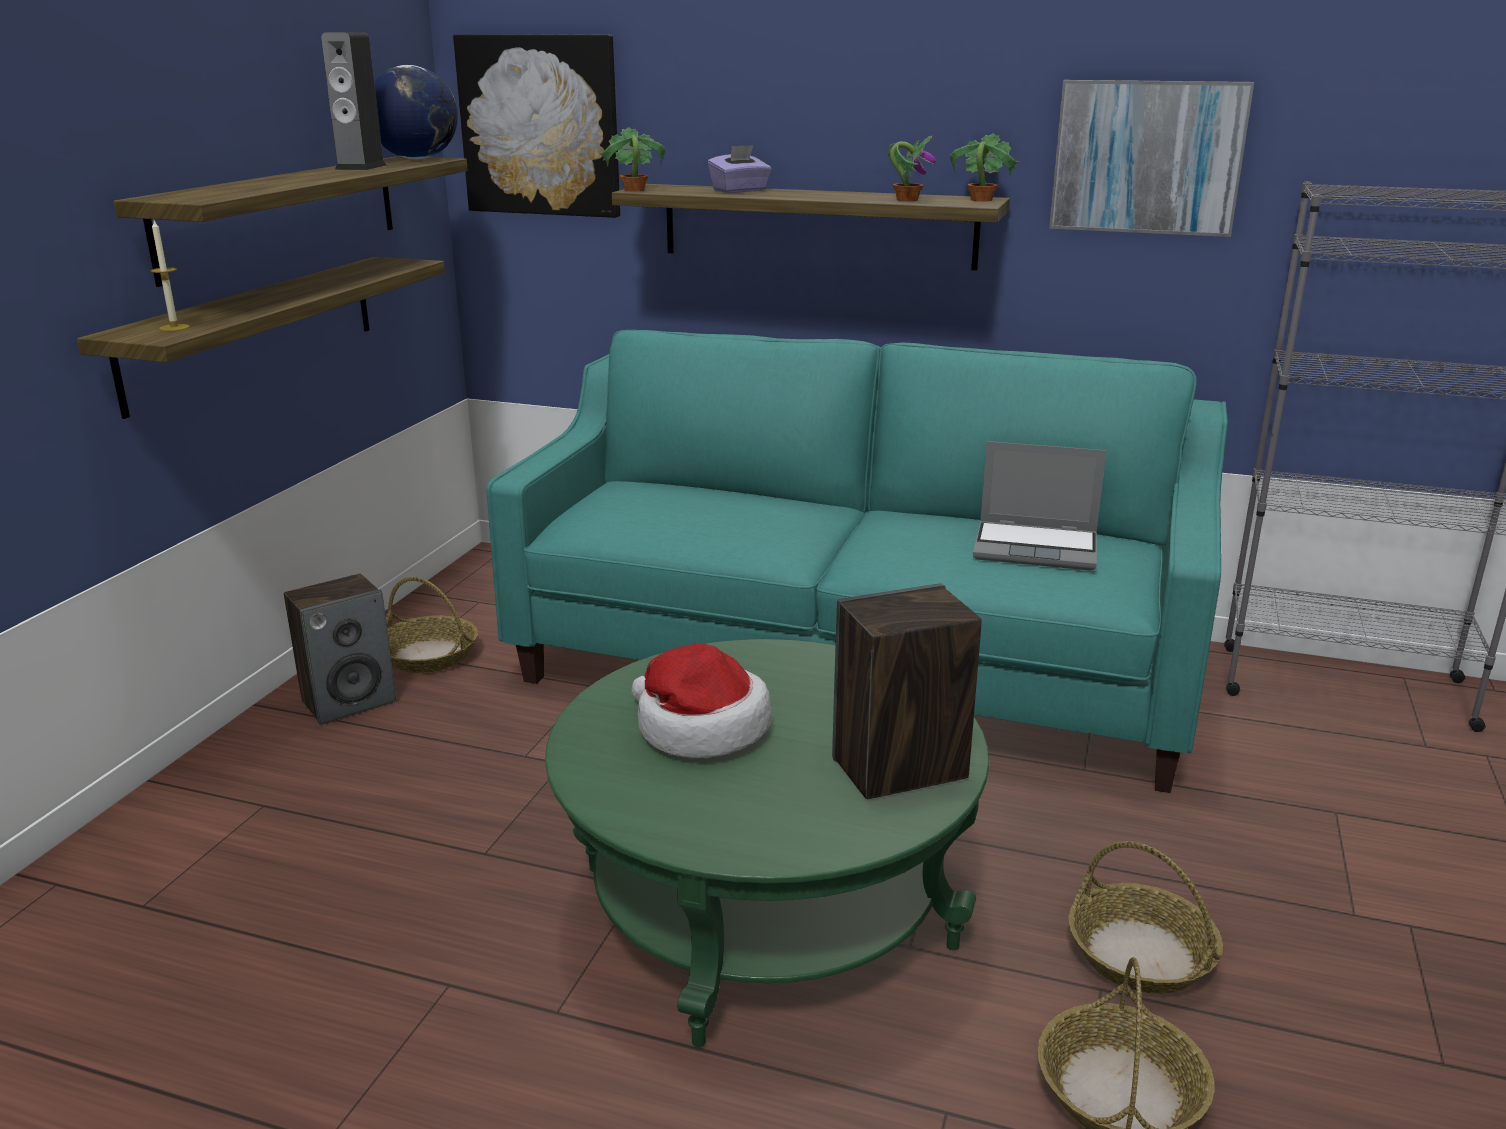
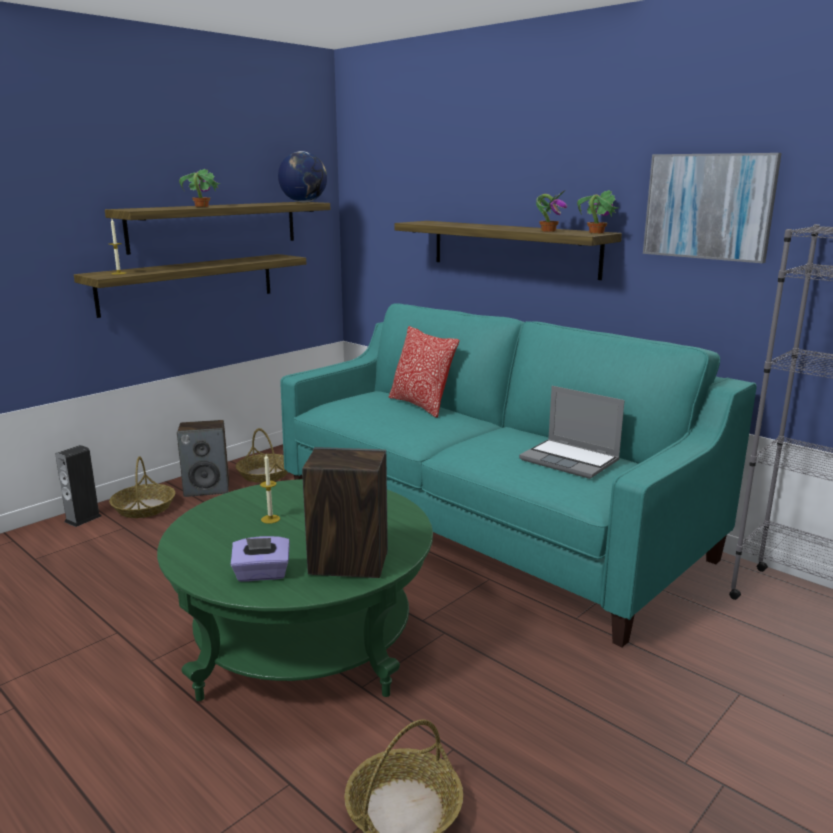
camera: 25 degrees right, 5 degrees down
(361, 167) = (262, 203): speaker -> speaker (83, 519)
(540, 126) = (380, 187): picture -> none
(633, 190) = (408, 222): potted plant -> potted plant (201, 206)
(700, 728) = (270, 519): hat -> candle
(726, 496) = (421, 405): none -> pillow
(739, 191) = (465, 224): purple tissue box -> purple tissue box (262, 574)
(1139, 954) = (499, 737): basket -> basket (144, 508)

